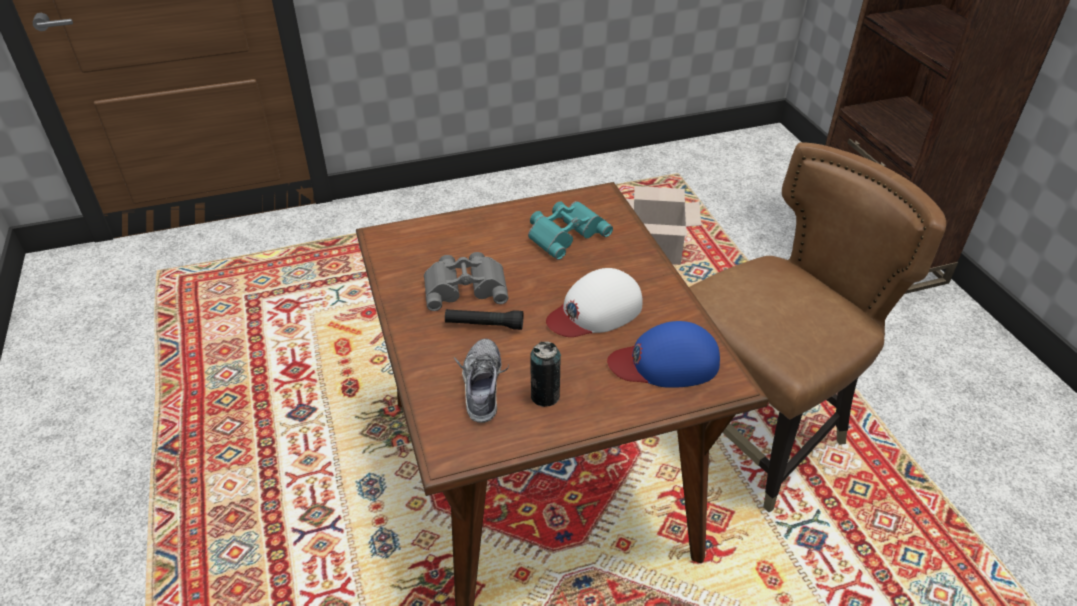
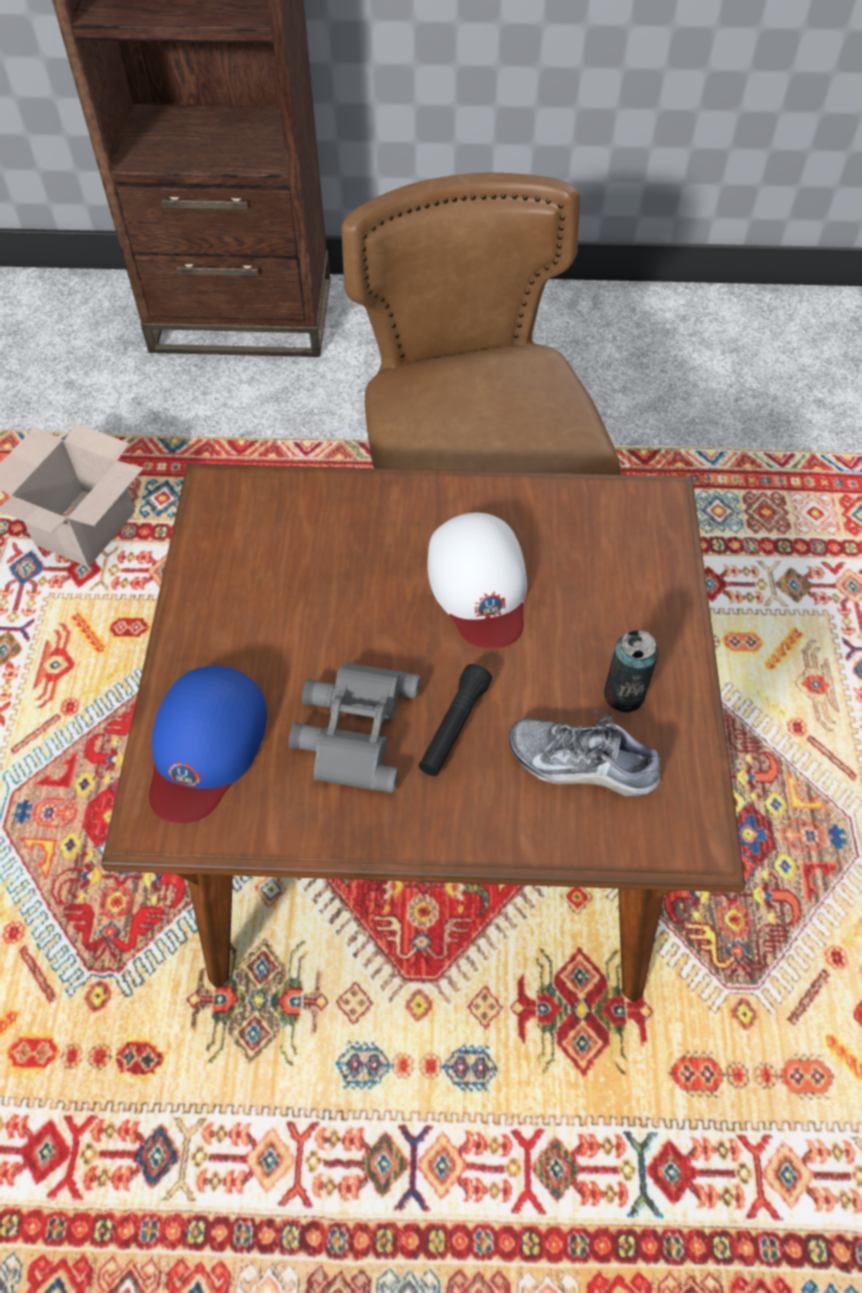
camera: 70 degrees left, 15 degrees up
(565, 233) = (287, 562): turquoise binoculars -> none
(665, 362) = (606, 546): blue cap -> blue cap (206, 746)

